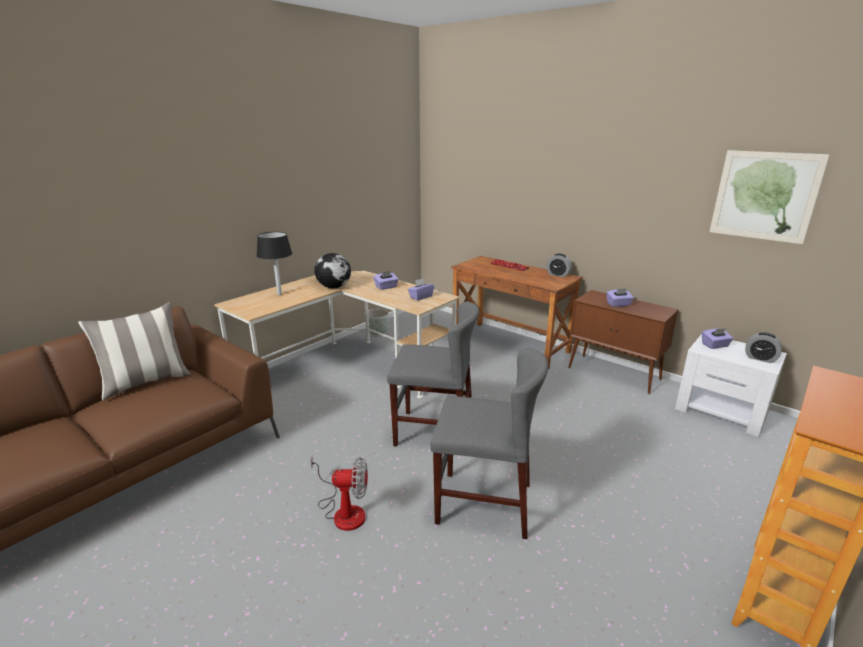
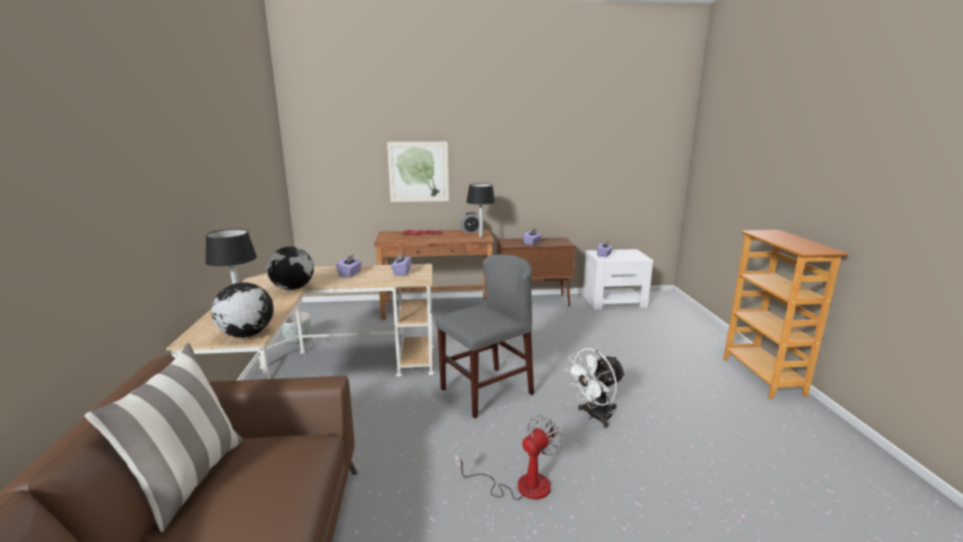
camera: 45 degrees left, 5 degrees down
(253, 310) = (246, 335): none -> globe
(484, 503) = (594, 416): grey chair -> white fan
(555, 282) = (480, 236): none -> black table lamp
(760, 358) = (633, 255): alarm clock -> none
(764, 196) = (608, 145): picture -> picture (418, 172)

